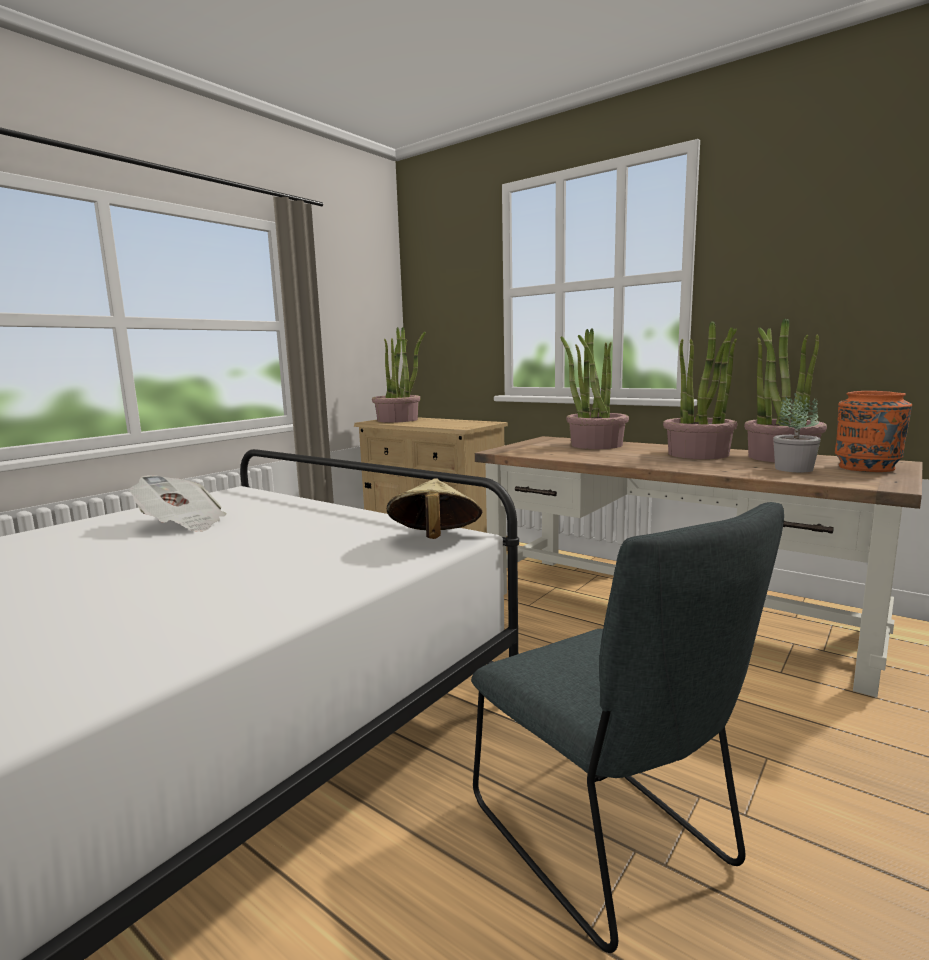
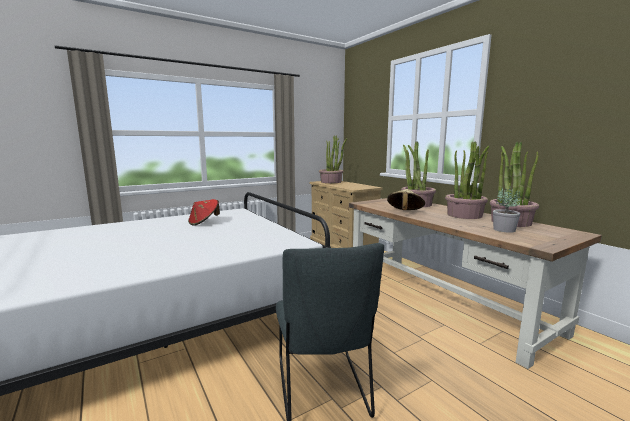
camera: 20 degrees right, 0 degrees up
(182, 524) = (204, 222): newspaper -> red hat
(434, 540) = (290, 242): beige hat -> beige hat (404, 212)
(867, 468) = (552, 234): orange vase -> none

